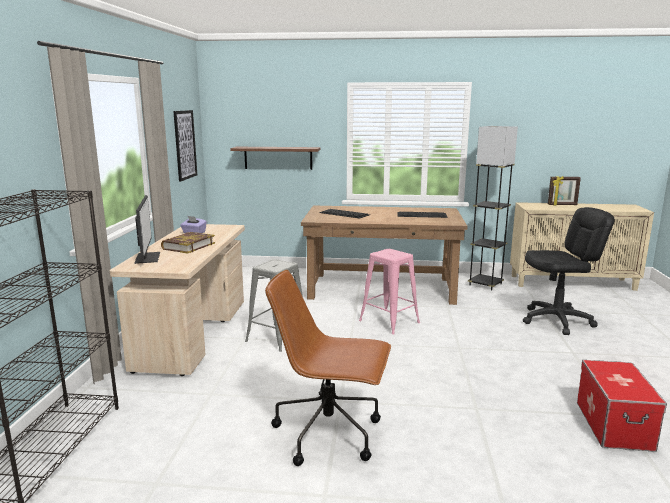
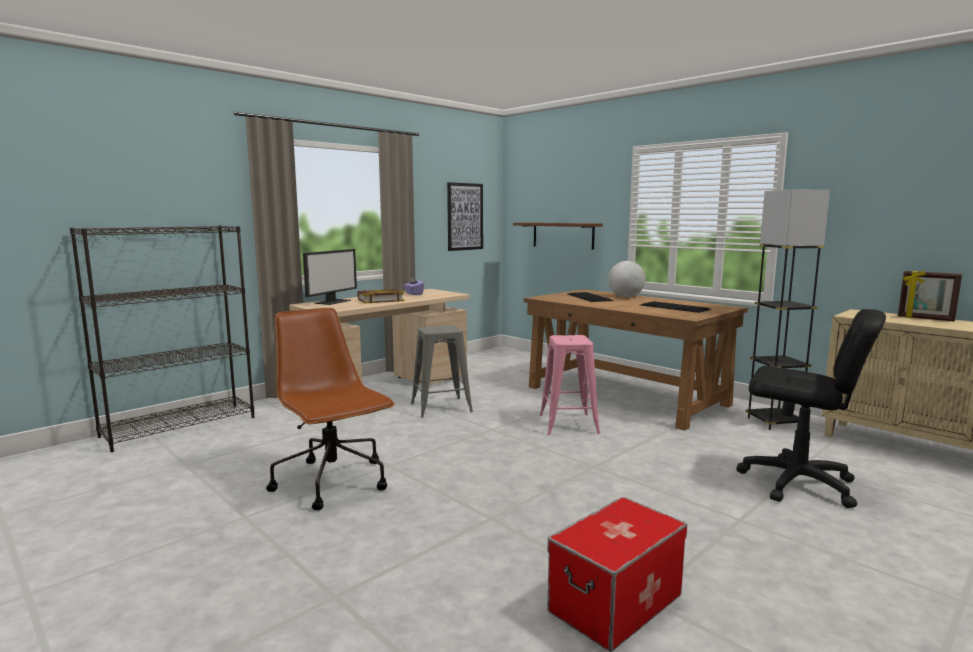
camera: 40 degrees right, 5 degrees down
(365, 209) = (625, 297): none -> globe

